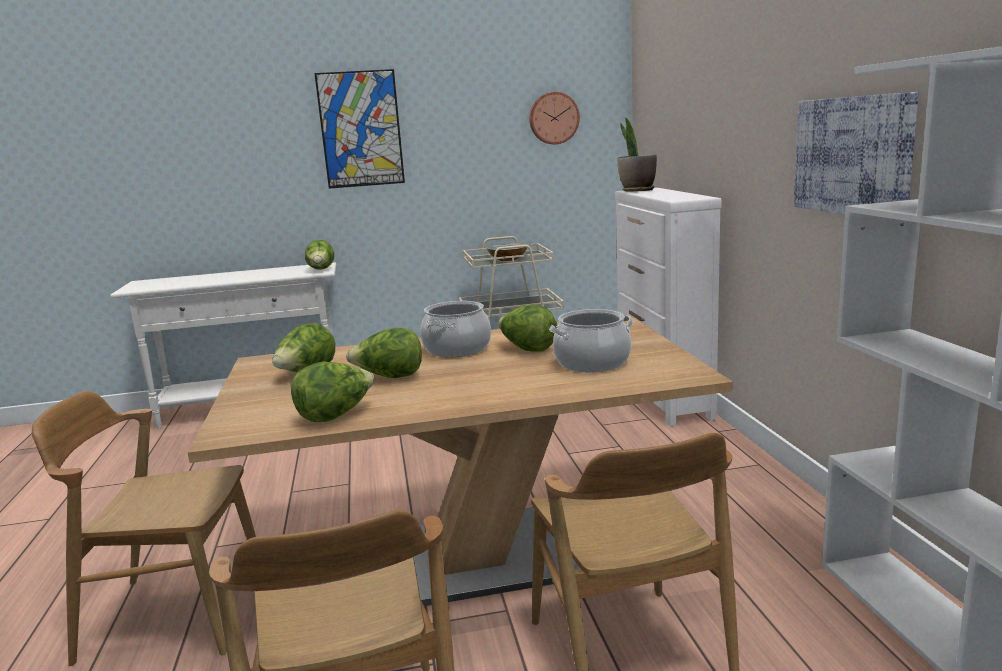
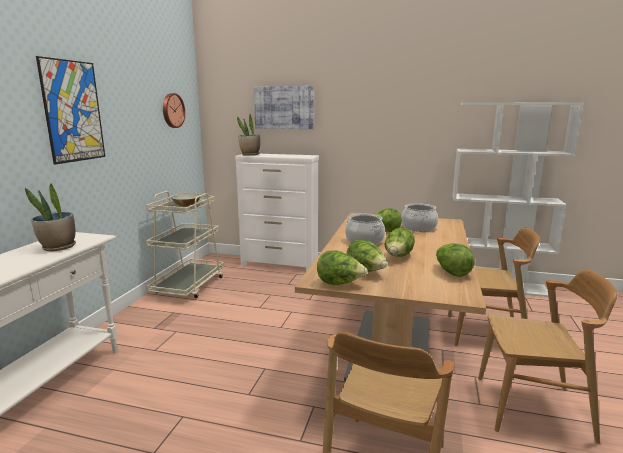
camera: 65 degrees left, 0 degrees up
(280, 273) = (58, 247): none -> potted plant
(321, 270) = (92, 236): lettuce -> lettuce (339, 284)
(852, 156) = (414, 134): picture -> picture (284, 107)

